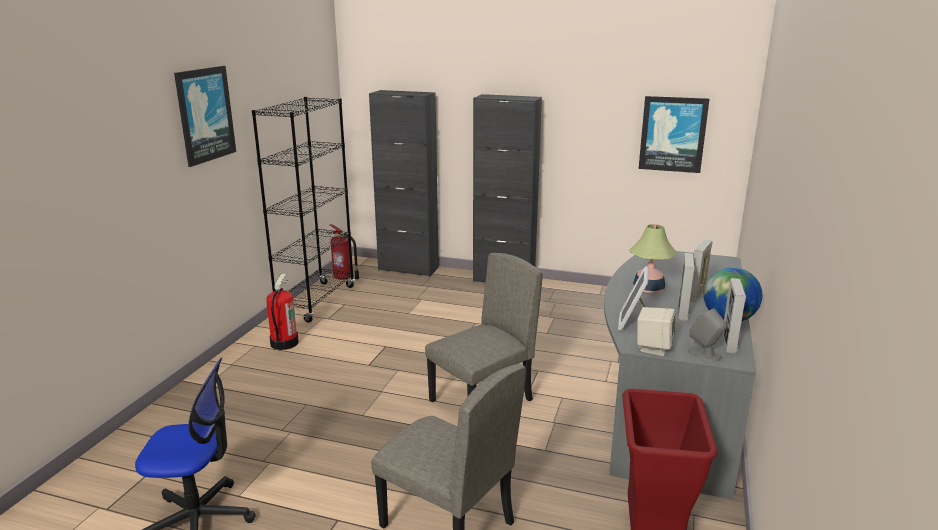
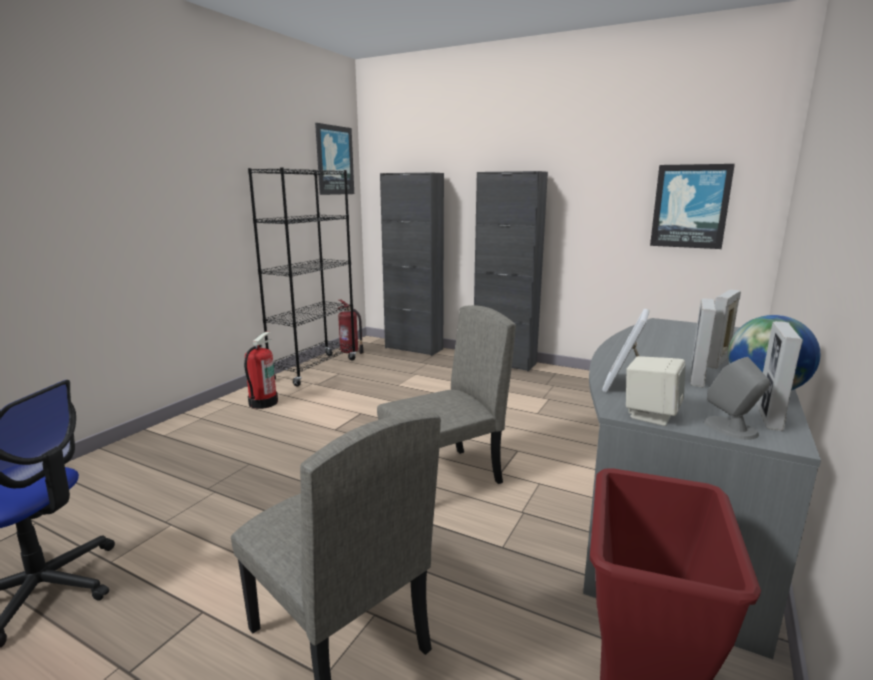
camera: 10 degrees right, 5 degrees down
(205, 115) = (190, 161): picture -> picture (334, 160)
(648, 289) = (651, 353): table lamp -> none

